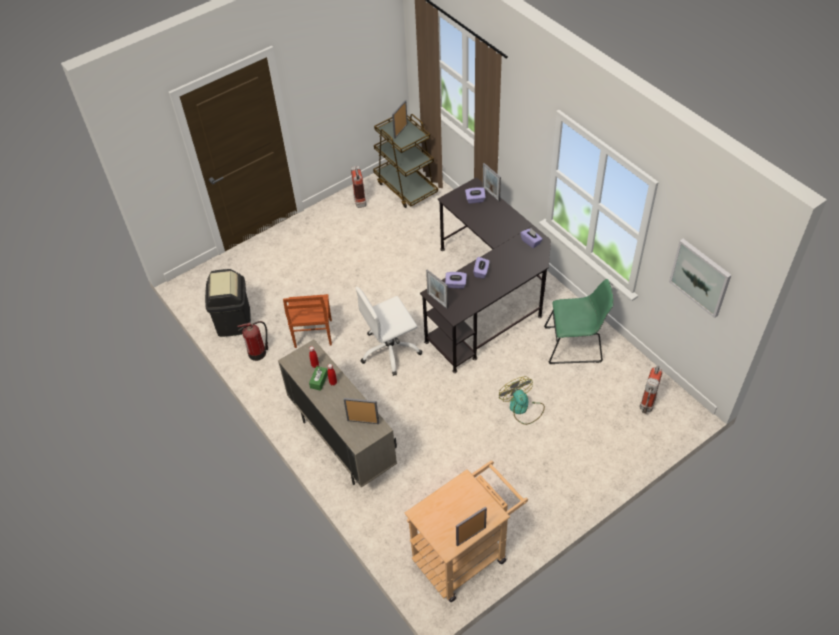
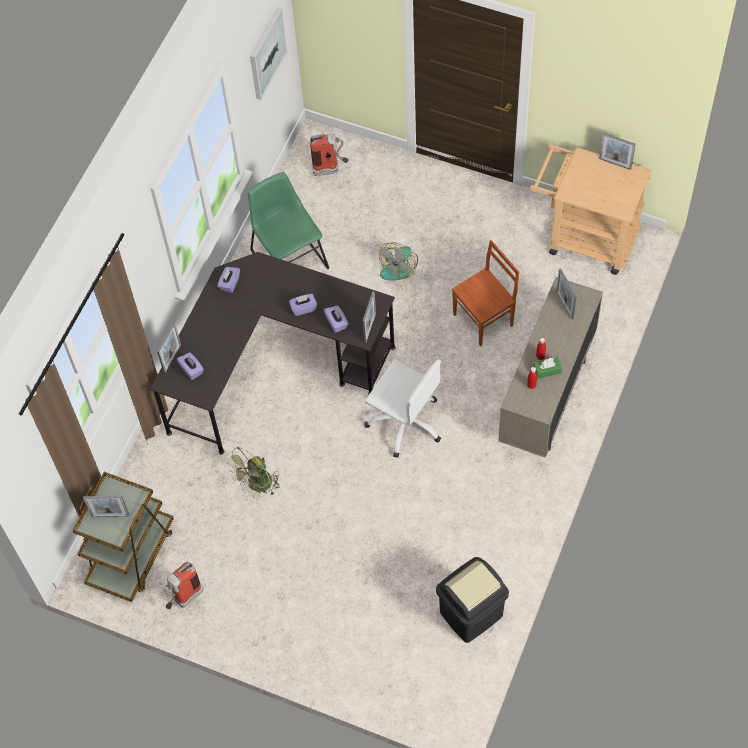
camera: 120 degrees left, 10 degrees up
(258, 353) = (495, 555): fire extinguisher -> none
(312, 334) = (434, 515): brown chair -> brown chair (484, 320)
(405, 256) = (256, 486): none -> green fan

